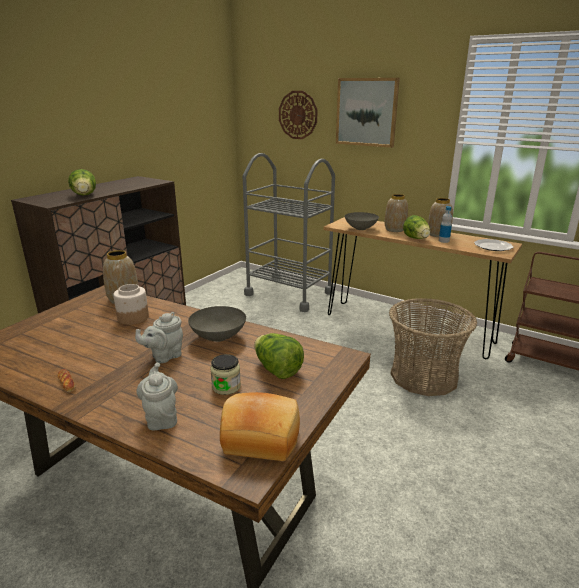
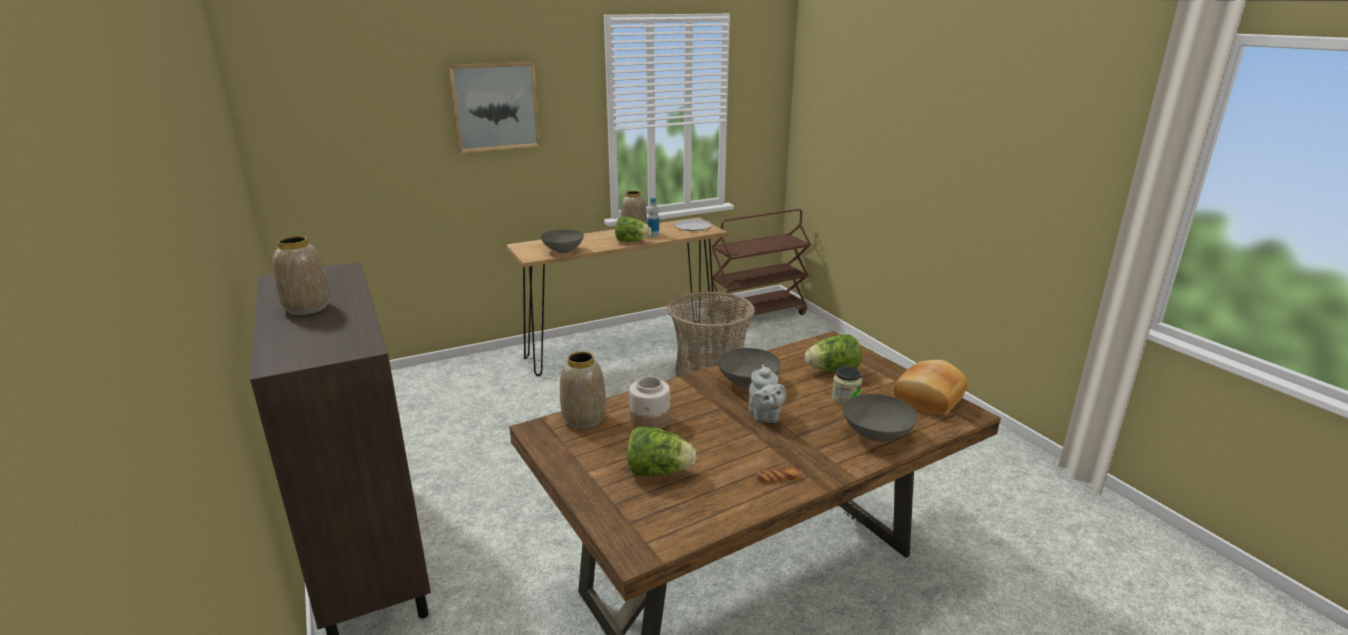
camera: 60 degrees left, 0 degrees up
(85, 196) = (346, 322): lettuce -> lettuce (658, 472)
(161, 417) = (877, 435): grey teapot -> grey bowl
(289, 293) = (447, 381): grey cart -> none
(298, 115) = (382, 121): wall clock -> none
(394, 229) = (591, 240): vase -> vase (307, 308)

